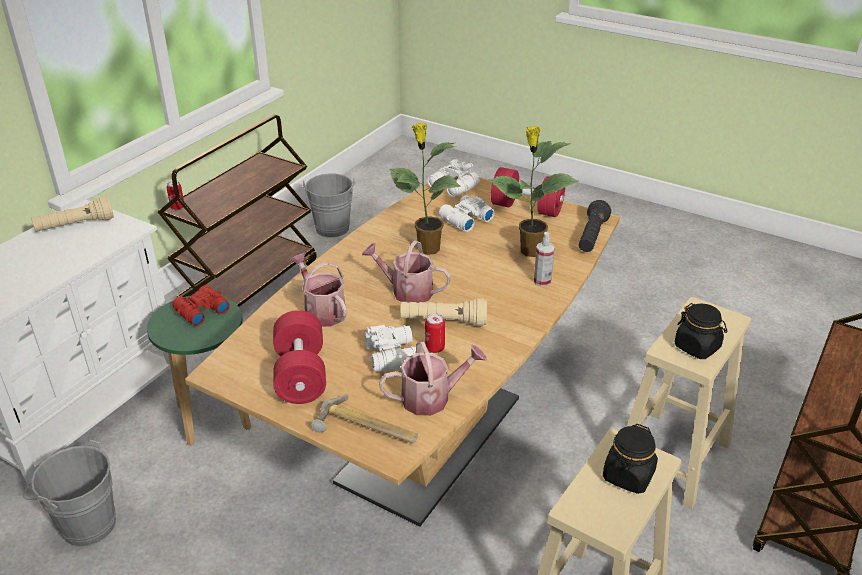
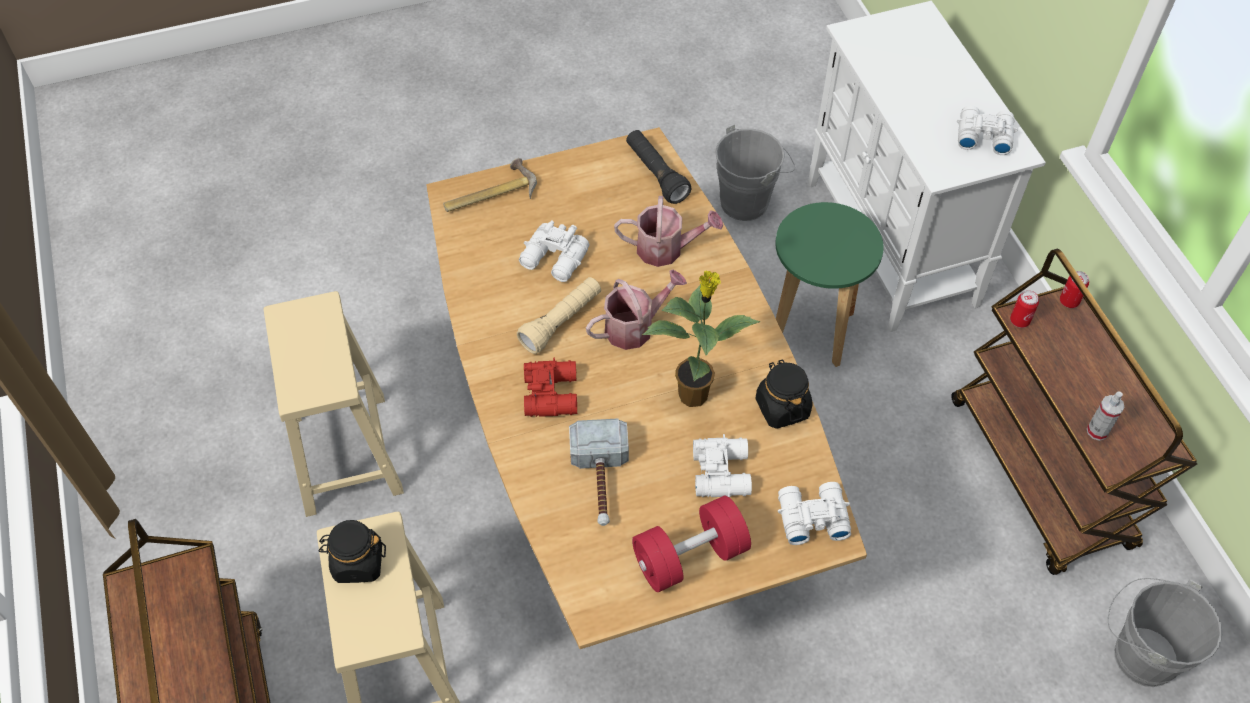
camera: 130 degrees right, 20 degrees up
(75, 226) = (982, 135): beige flashlight -> white binoculars
(200, 311) = (842, 253): red binoculars -> red binoculars (552, 393)
(301, 375) = (591, 191): red dumbbell -> none
(432, 398) = (478, 251): watering can -> none
(434, 348) = (533, 292): can -> can (1019, 320)
(529, 251) = (600, 481): potted plant -> hammer
(542, 281) = (540, 447): spray bottle -> spray bottle (1097, 431)
(592, 236) = (568, 569): black flashlight -> black flashlight (656, 174)
(628, 476) = (308, 365): black jar -> black jar (782, 407)

